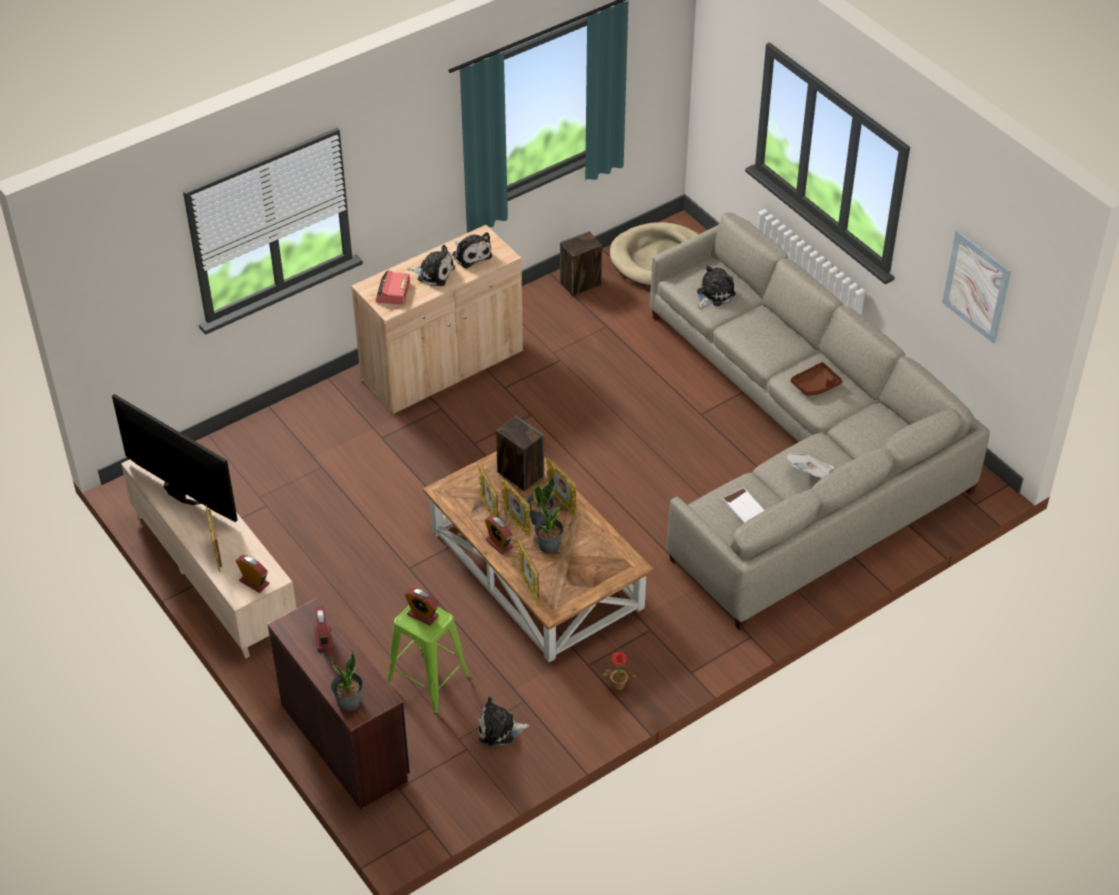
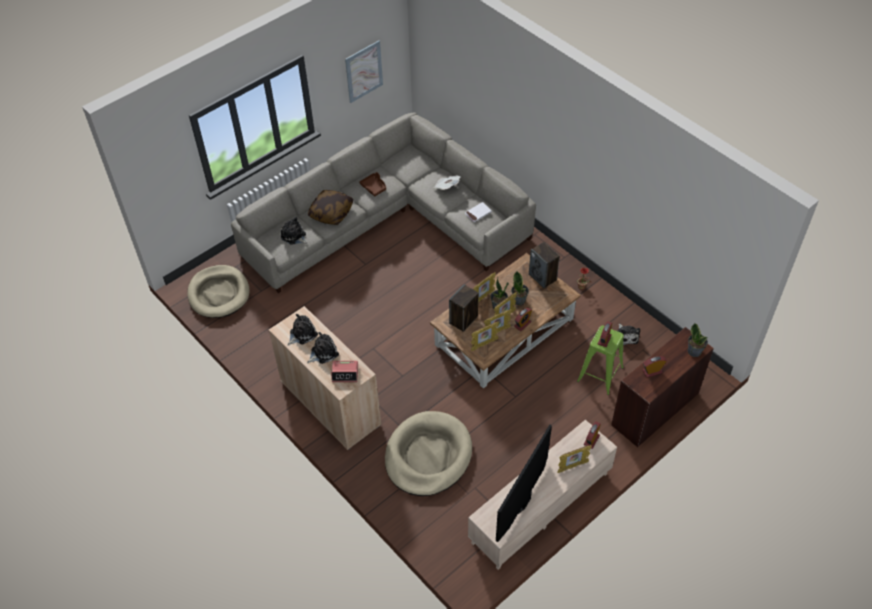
camera: 95 degrees left, 5 degrees up
(331, 461) = (428, 456): none -> beige dog bed
(433, 273) = (323, 352): plush toy -> plush toy turned 45 degrees clockwise
(529, 587) = (553, 306): picture frame -> picture frame (484, 344)
(580, 284) = (244, 334): speaker -> speaker (543, 277)
(761, 335) = (331, 213): none -> pillow

